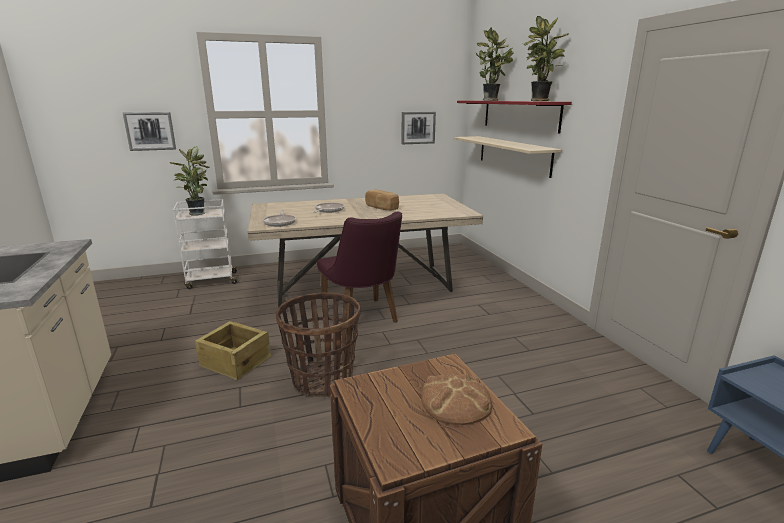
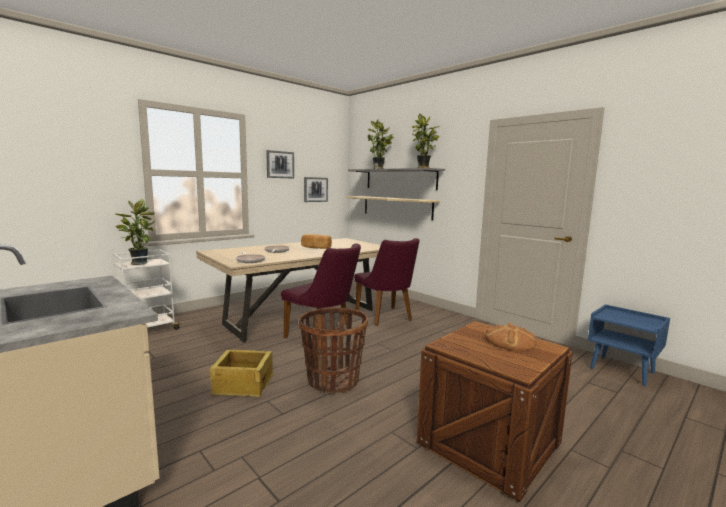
camera: 25 degrees left, 10 degrees down
(150, 131) = (83, 185): picture -> picture (280, 164)
(461, 305) = (386, 318): none -> purple chair
(519, 115) = (400, 179): red shelf -> grey shelf

